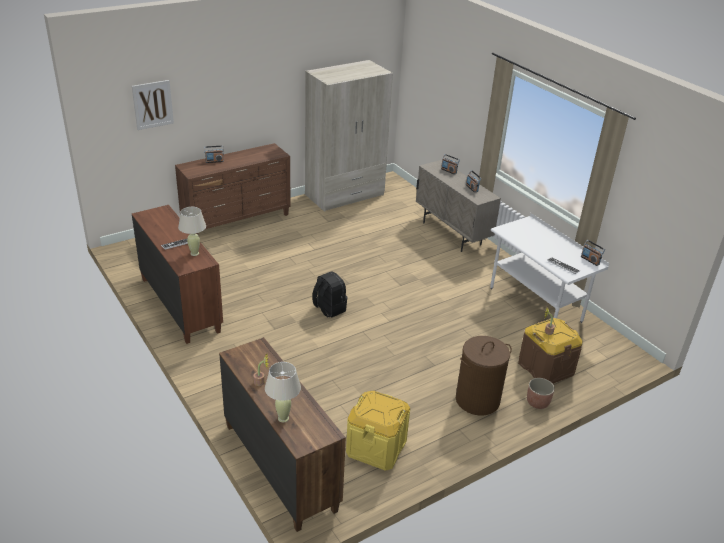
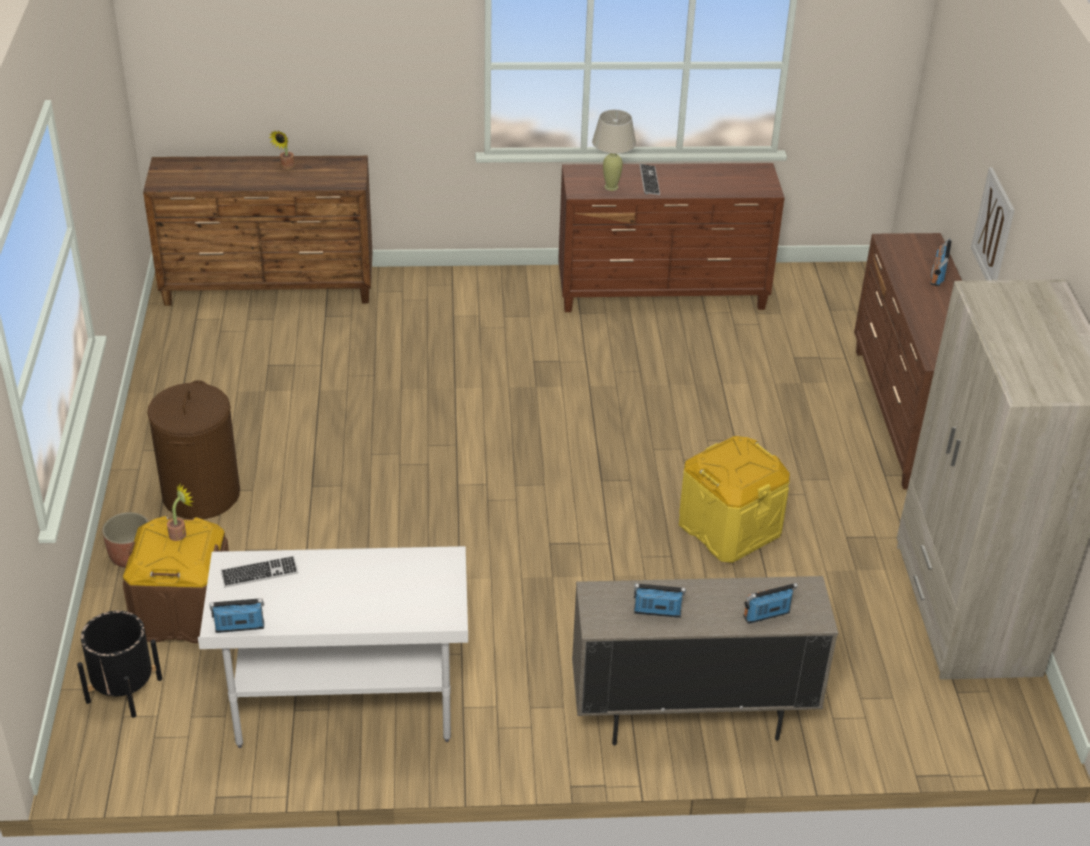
camera: 120 degrees right, 5 degrees up
(153, 104) = (960, 99): picture -> picture (993, 229)
(283, 418) = (214, 165): beige table lamp -> none
(329, 309) = (543, 430): black backpack -> none
(376, 447) = (220, 366): yellow storage box -> yellow storage box (729, 528)
(598, 364) = (124, 690): none -> black planter

